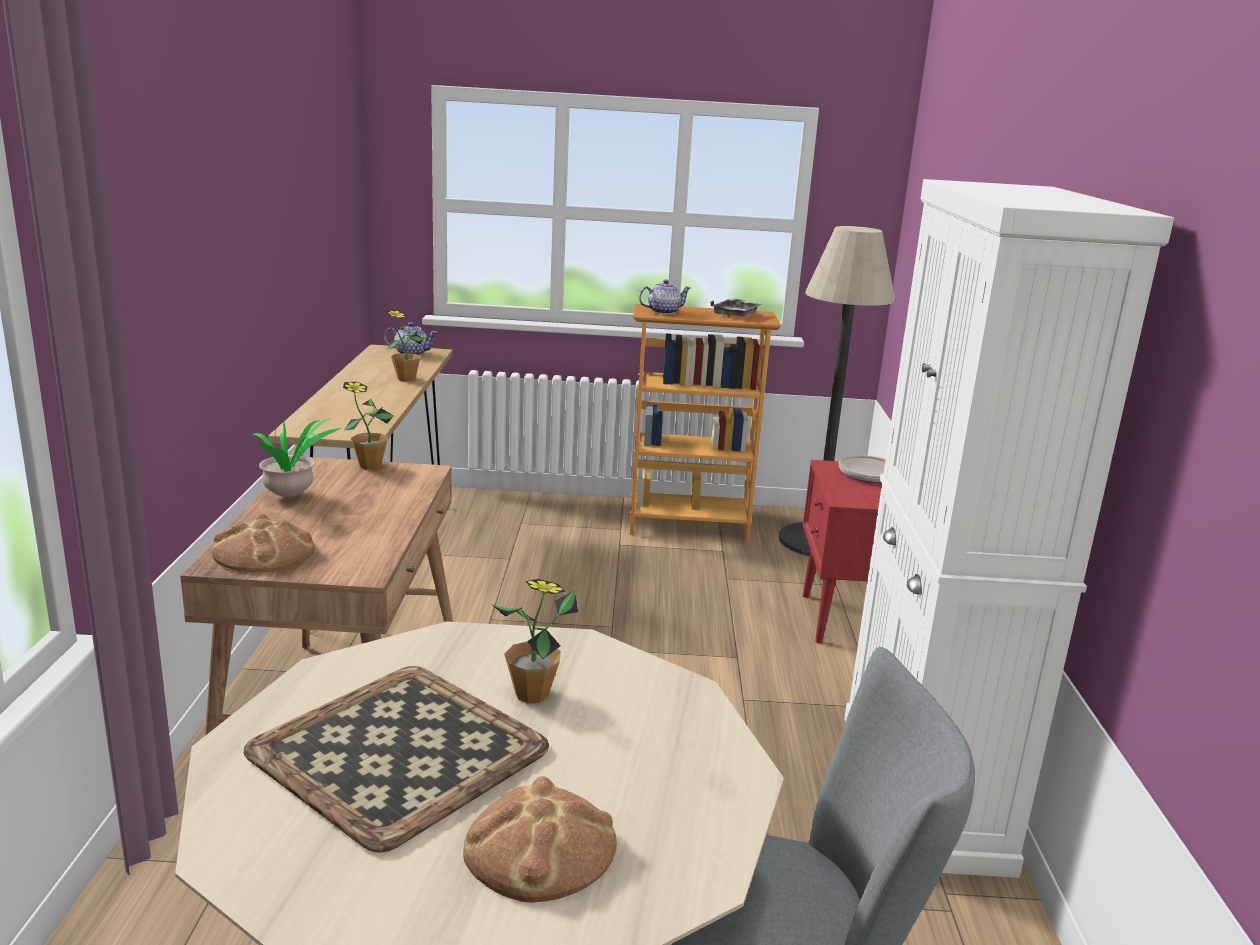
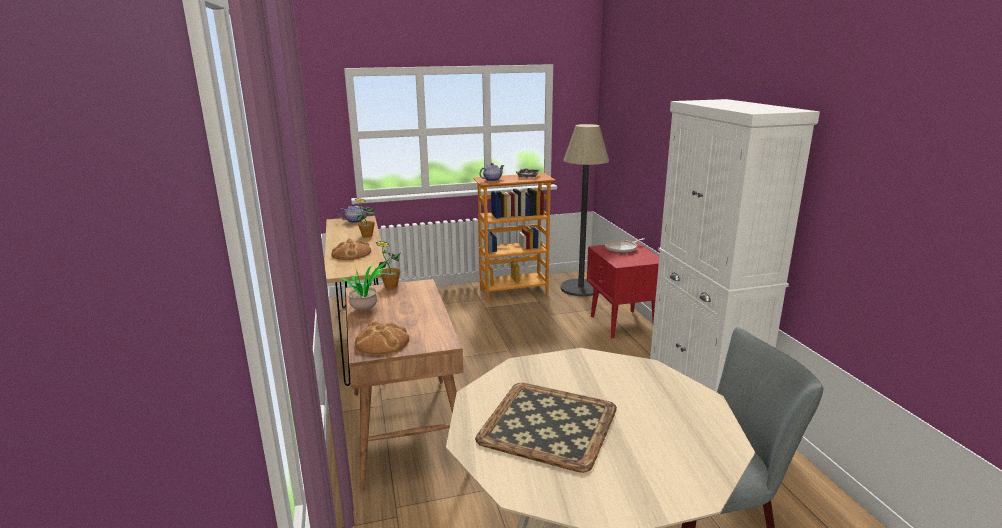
camera: 15 degrees left, 0 degrees up
(532, 694) = (583, 384): potted plant -> none
(540, 848) = (653, 451): bread -> bread (351, 253)

